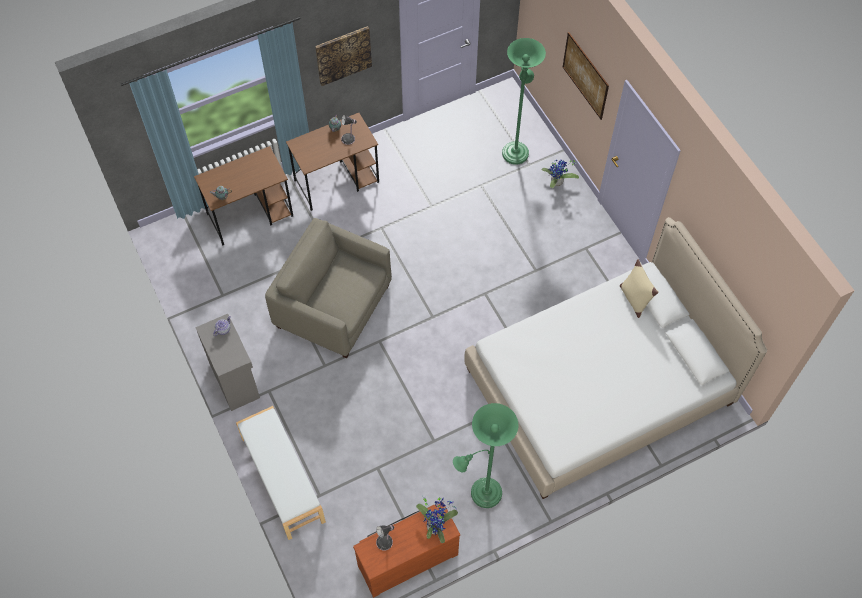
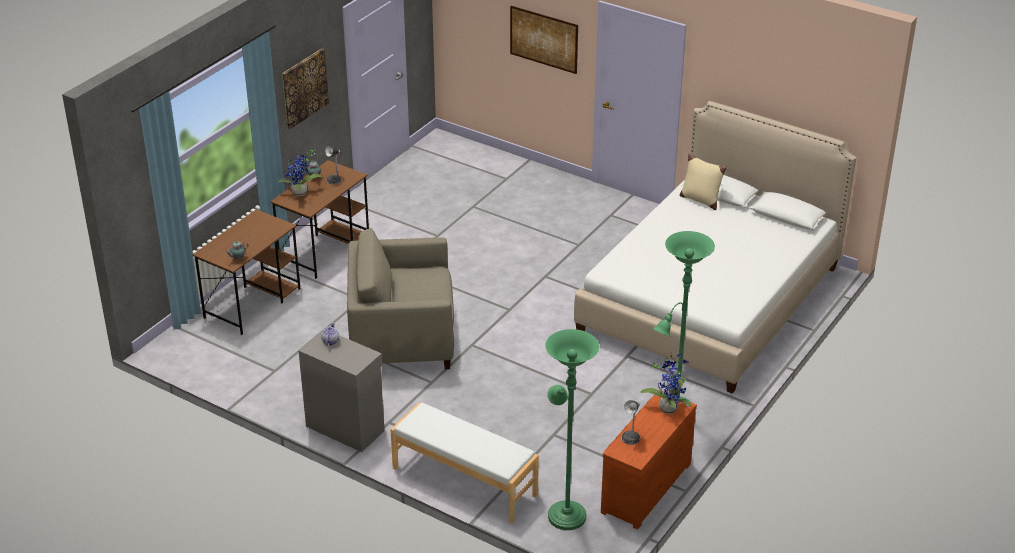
camera: 30 degrees left, 25 degrees down
(516, 150) = (485, 173): green floor lamp -> green floor lamp (565, 513)
(557, 183) = (544, 182): potted plant -> potted plant (300, 194)

